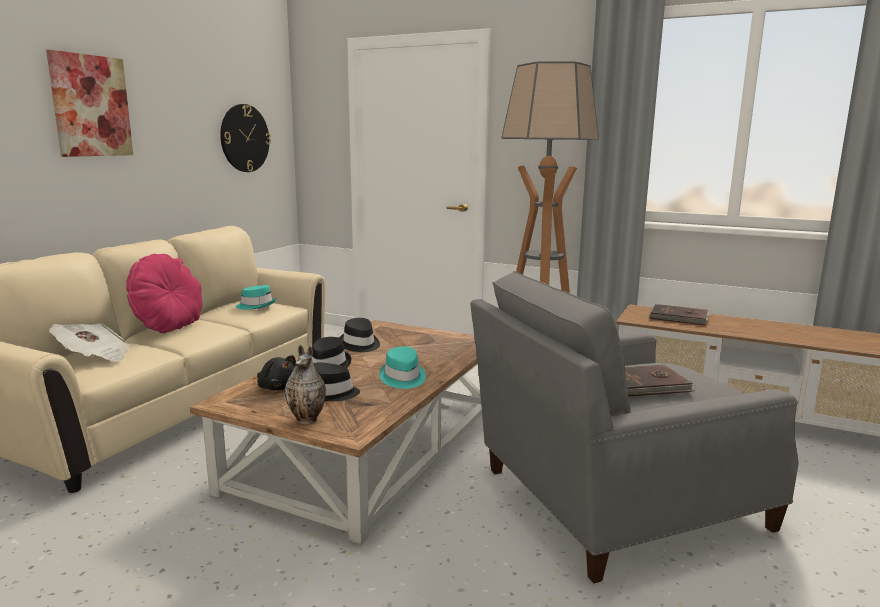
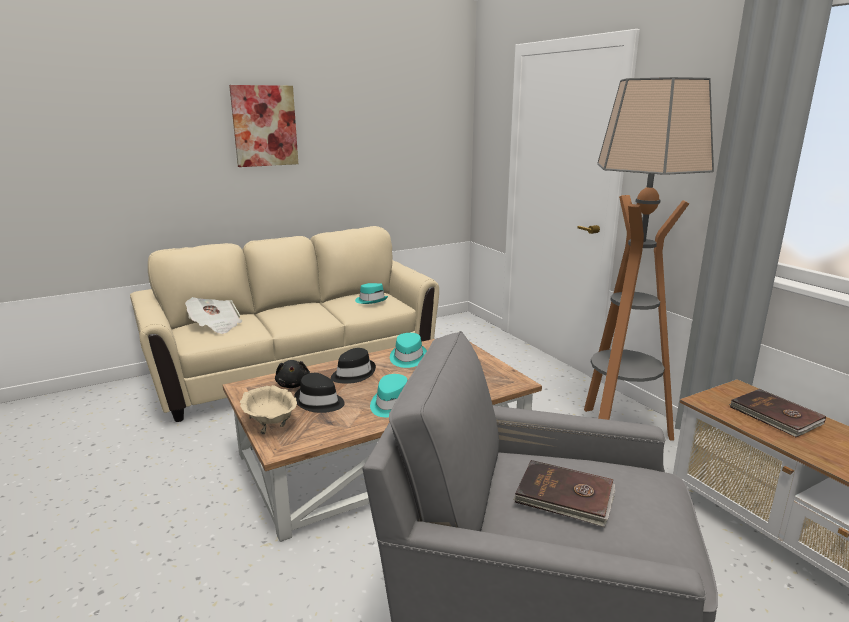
camera: 35 degrees right, 5 degrees up
(169, 328) = (288, 310): pink pillow -> none
(244, 138) = (414, 145): wall clock -> none
(308, 420) = (271, 423): vase -> beige bowl
(359, 344) = (407, 358): black hat -> turquoise hat

